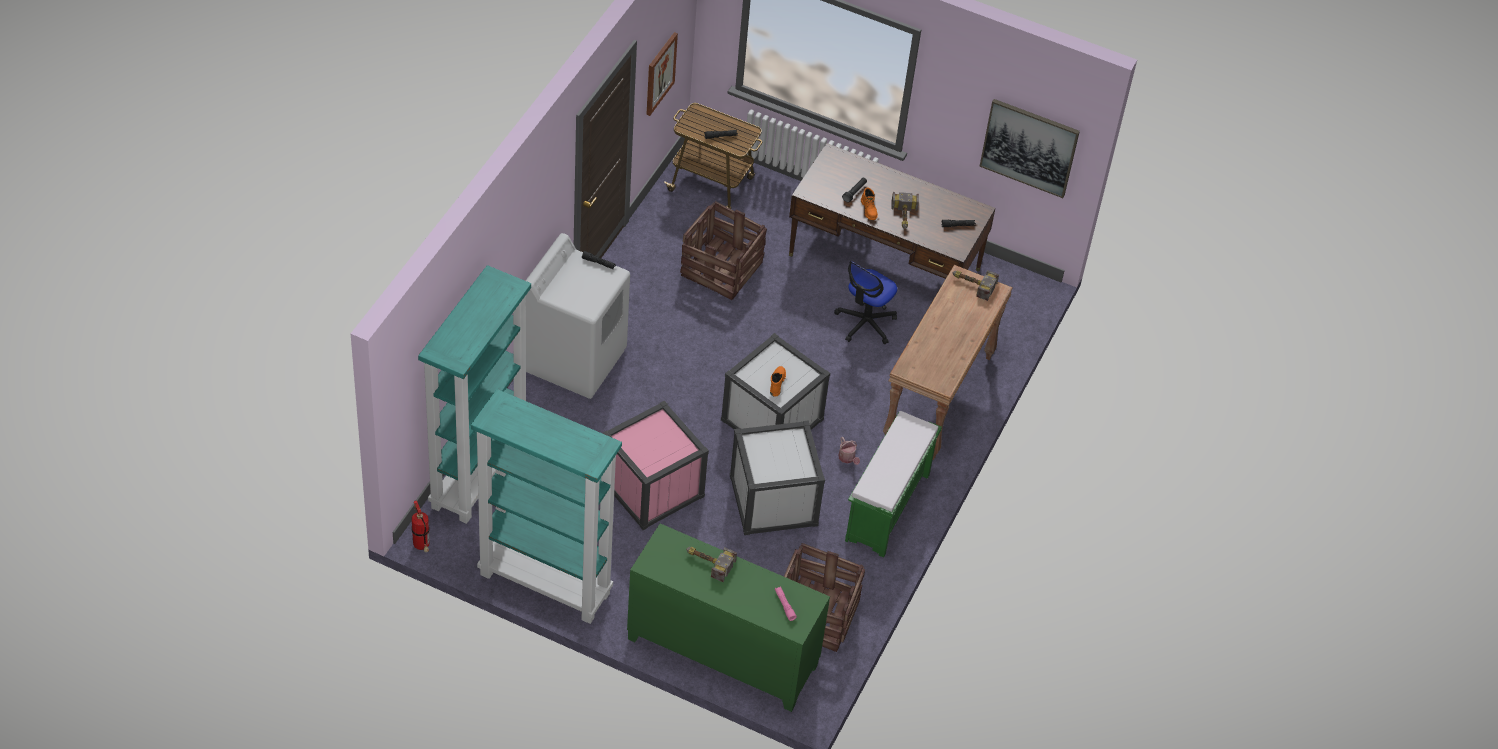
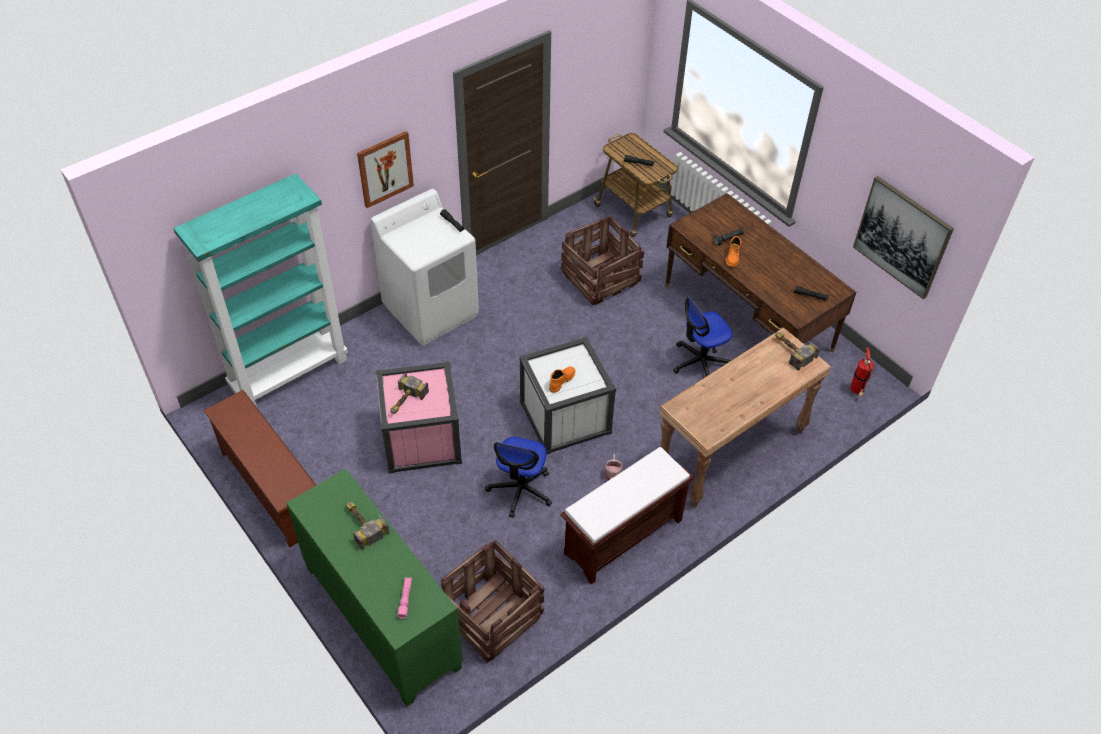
camera: 30 degrees right, 0 degrees up
(422, 546) = (200, 418): fire extinguisher -> fire extinguisher (857, 391)
(543, 584) = (272, 489): turquoise bookcase -> brown shoe rack
(660, 73) = (592, 86): picture -> picture (385, 169)
(773, 500) = (520, 490): white storage box -> office chair
(887, 509) = (622, 538): green bench -> brown bench
(904, 217) = (762, 273): hammer -> hammer (404, 401)

